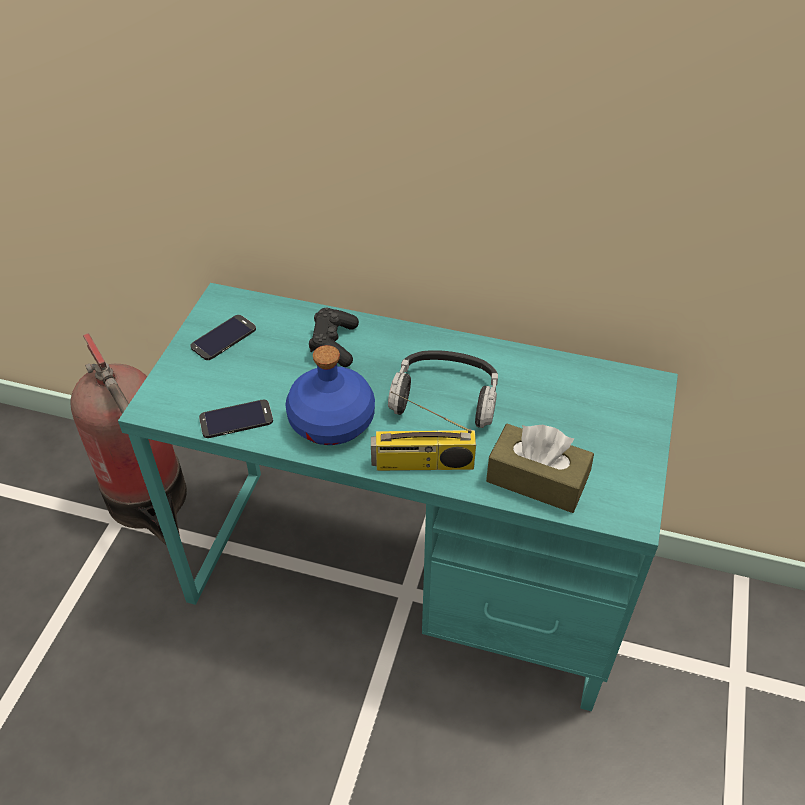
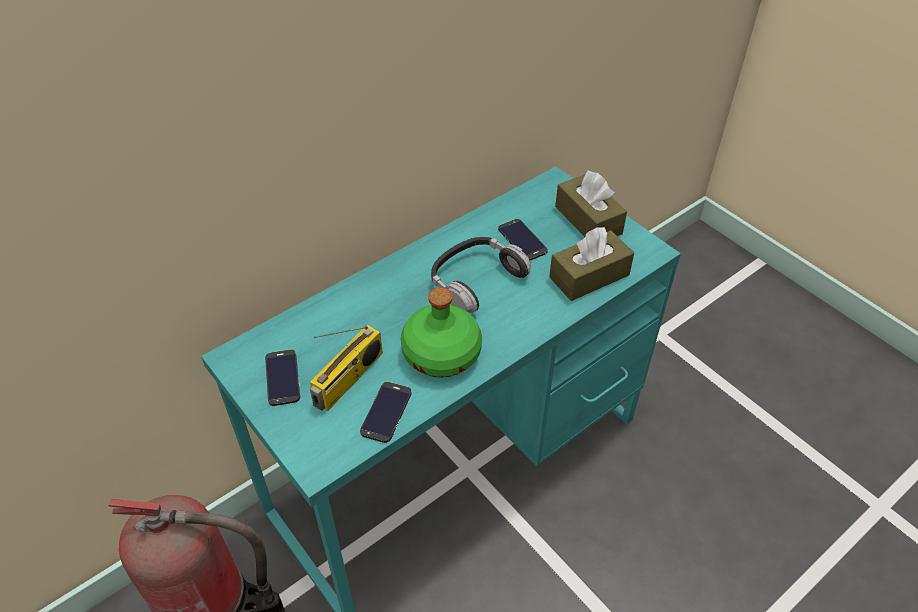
camera: 55 degrees left, 0 degrees up
(331, 421) = (442, 354): blue bottle -> green bottle
(334, 345) = (363, 313): black game controller -> none
(422, 464) = (528, 325): radio -> radio (349, 380)
(534, 402) = (522, 240): none -> phone
(621, 439) = (588, 220): none -> brown tissue box

